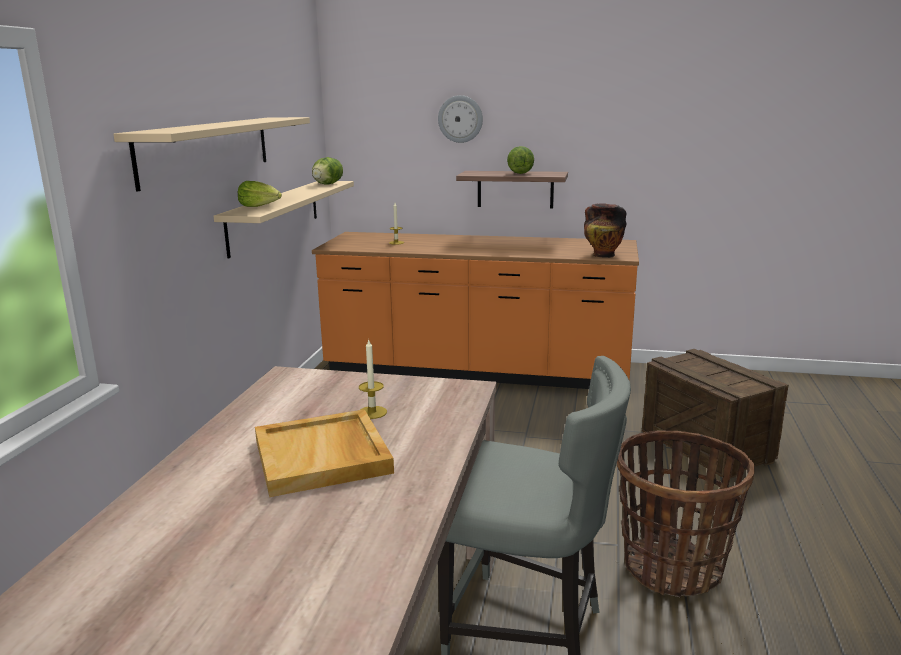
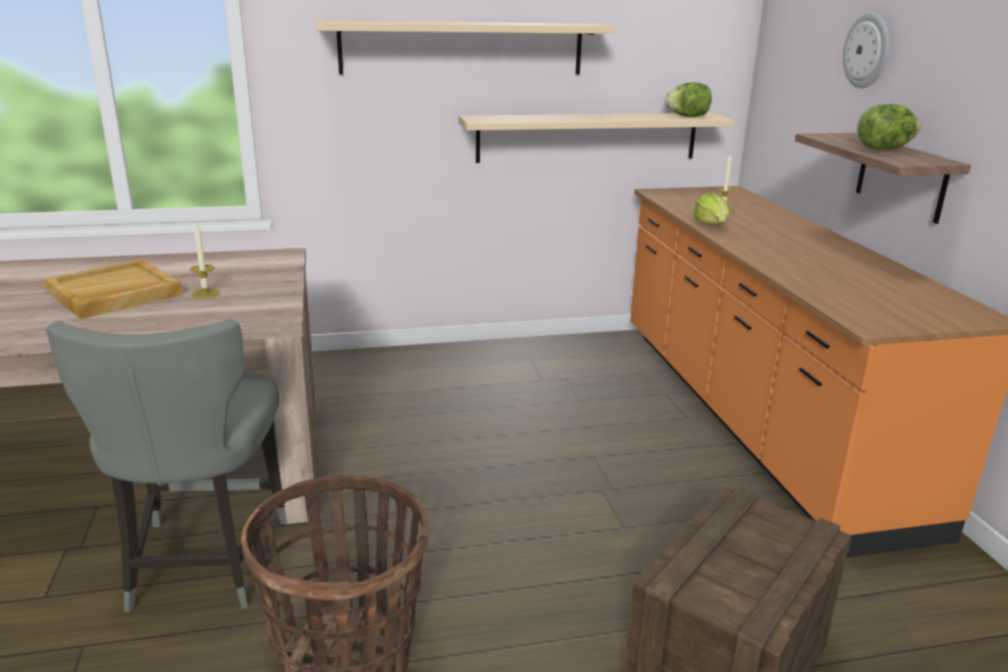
camera: 65 degrees right, 5 degrees up
(260, 206) = (516, 118): lettuce -> lettuce (712, 225)
(602, 255) = (856, 310): vase -> none

